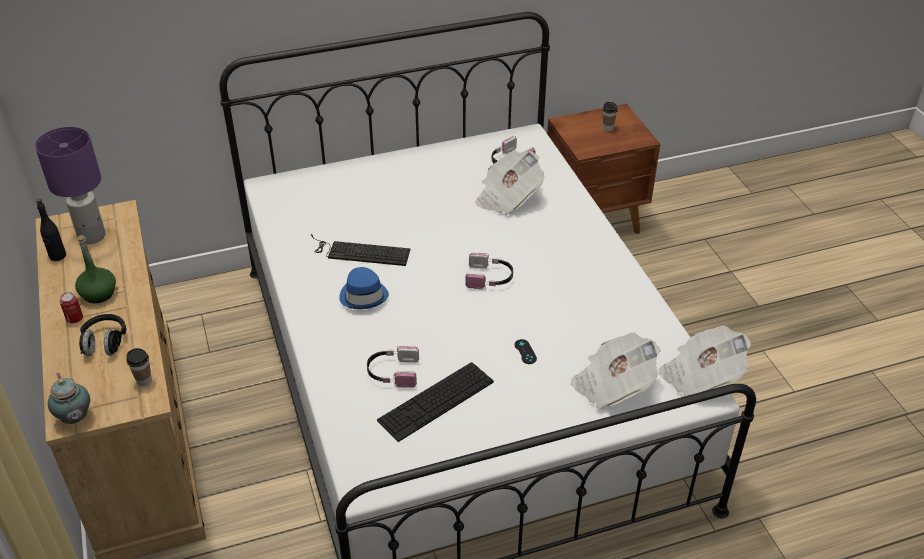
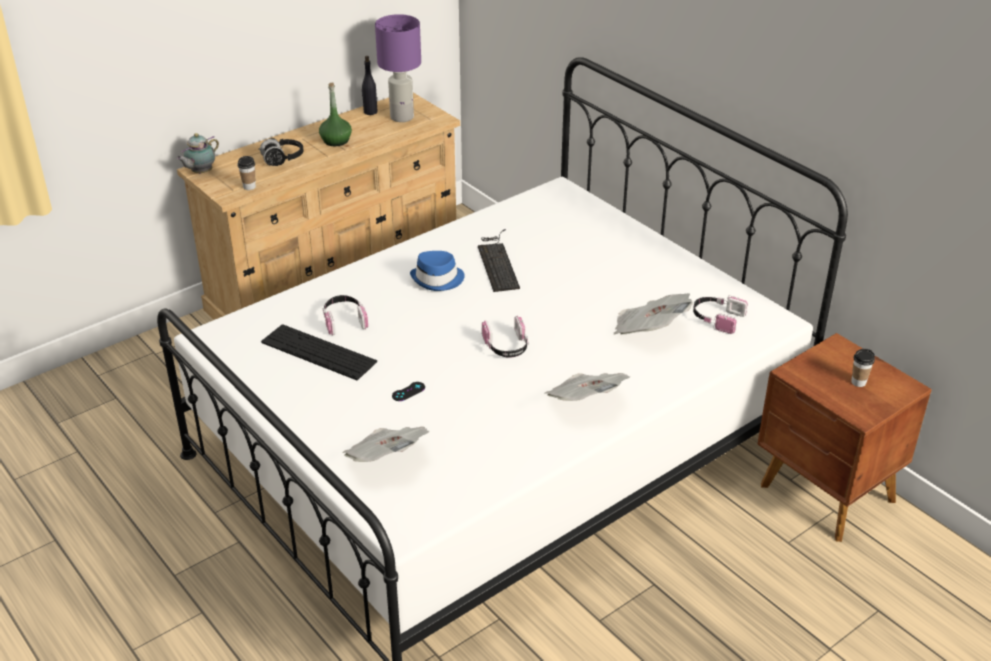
camera: 70 degrees right, 5 degrees down
(74, 319) = (303, 140): can -> none
(700, 376) = (428, 524): newspaper -> newspaper (585, 402)

